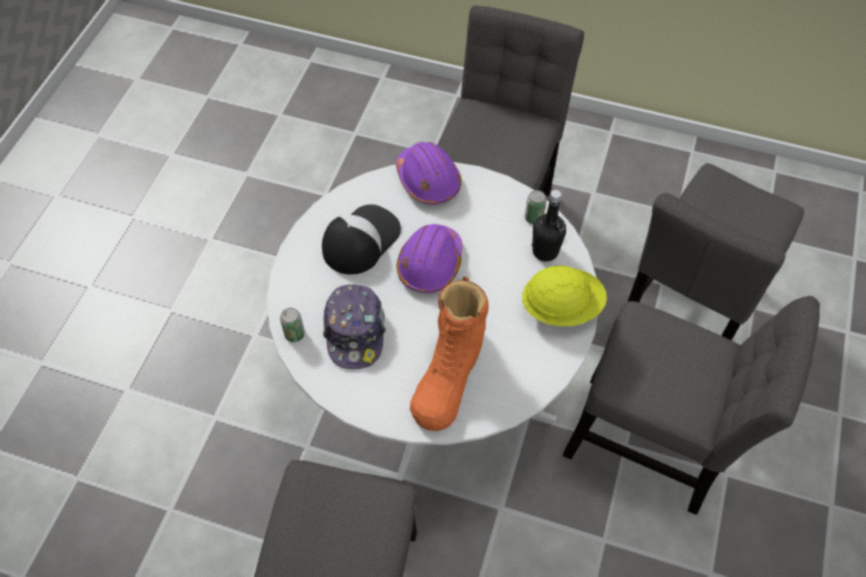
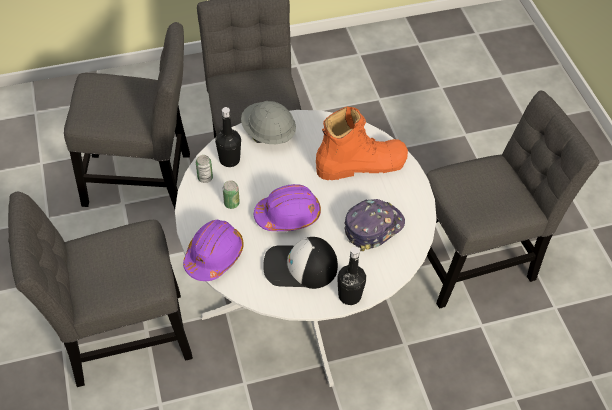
camera: 125 degrees left, 5 degrees down
(295, 261) = (349, 295): none -> black bottle
(295, 334) = (403, 259): can -> can (231, 203)
(561, 307) = (268, 134): yellow hard hat -> grey hard hat

